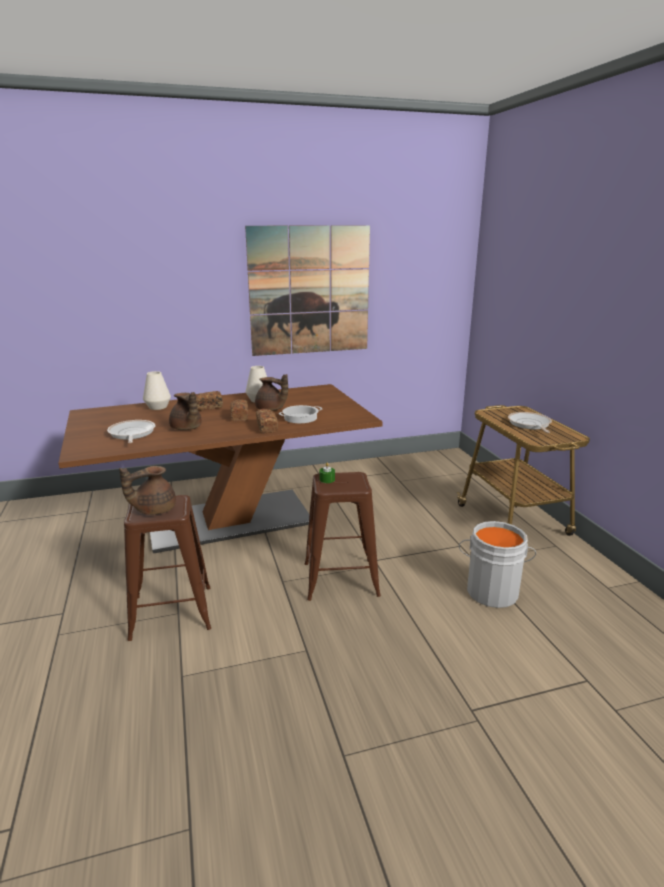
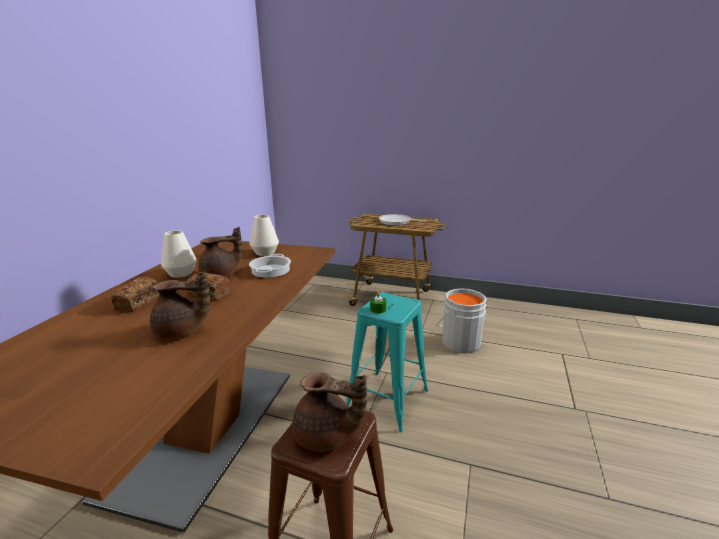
camera: 55 degrees left, 0 degrees up
(131, 434) = (117, 377): frying pan -> none
(153, 509) = (326, 436): brown teapot -> brown teapot turned 75 degrees counterclockwise
(158, 407) = (56, 333): white vase -> white vase (265, 253)
(267, 428) = (269, 290): bread -> none
(309, 291) = (154, 139): picture -> none
(340, 579) = (387, 399): brown stool -> turquoise stool

